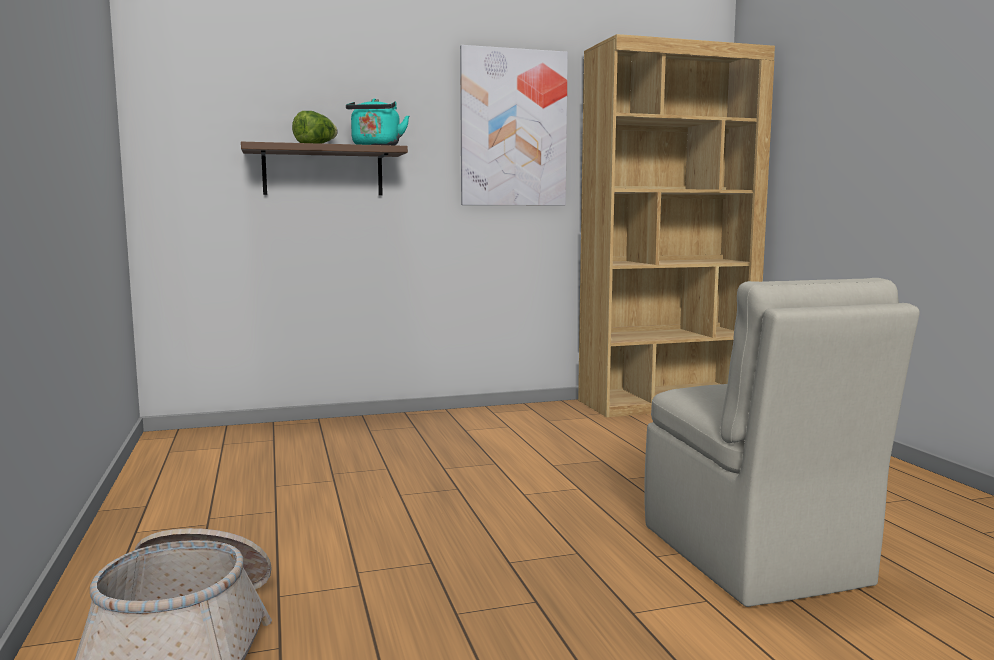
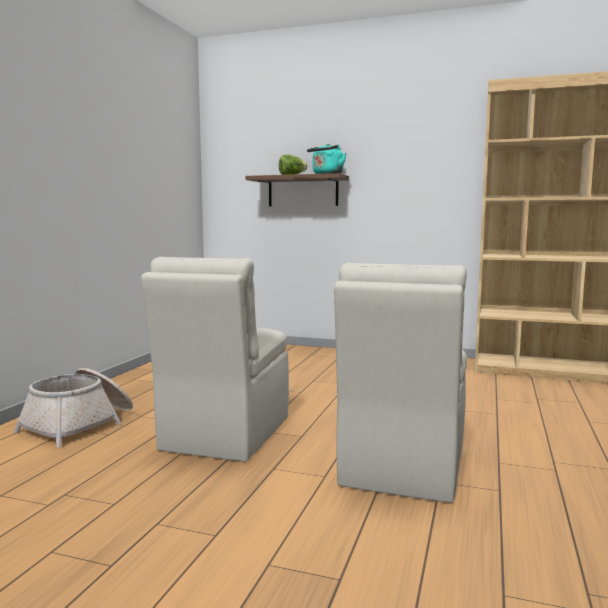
camera: 35 degrees right, 0 degrees up
(475, 584) = (224, 435): none -> beige chair
(513, 128) = (431, 156): picture -> none

